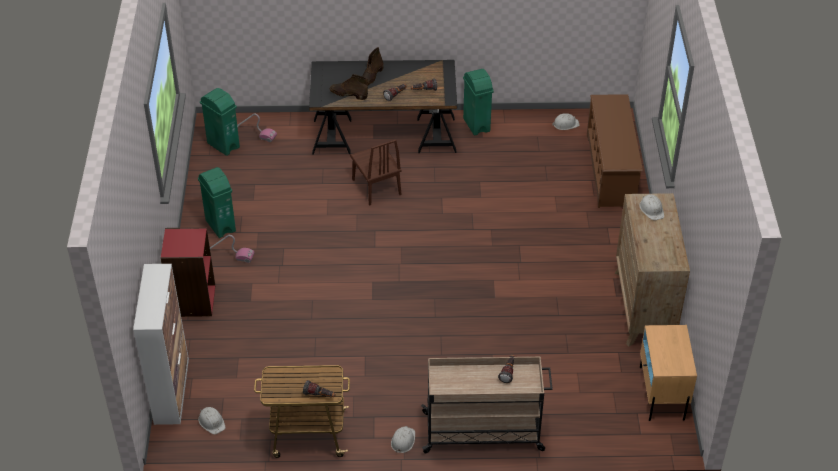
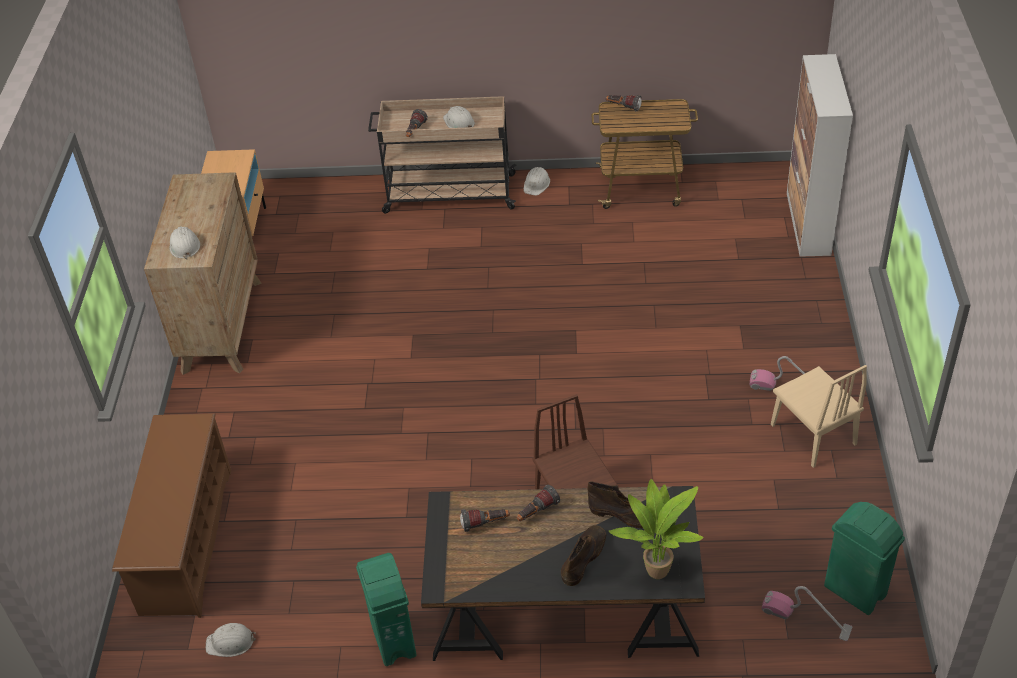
camera: 175 degrees left, 0 degrees up
(192, 301) = (818, 324): red bookcase -> none
(212, 422) = (751, 196): white hard hat -> white hard hat (459, 122)
(220, 225) = (813, 434): green trash can -> beige chair
(334, 72) = (656, 569): none -> potted plant

